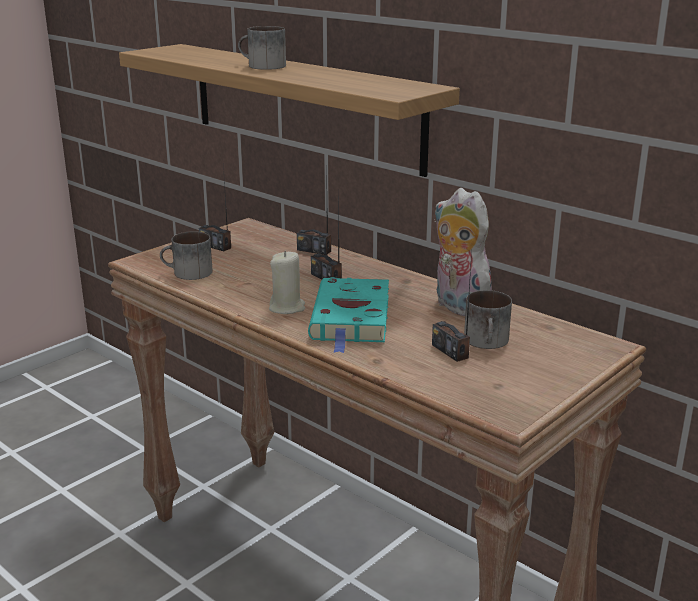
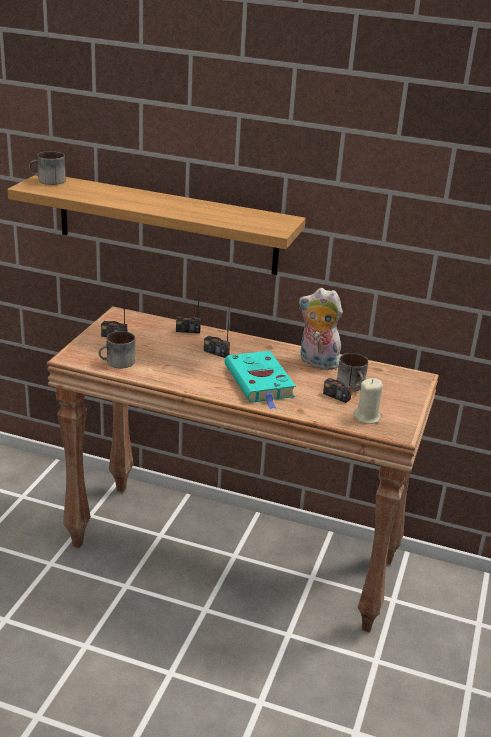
camera: 25 degrees left, 5 degrees up
(261, 66) = (146, 201): mug -> mug (48, 181)
(287, 308) = (212, 380): beige candle -> beige candle (367, 417)

